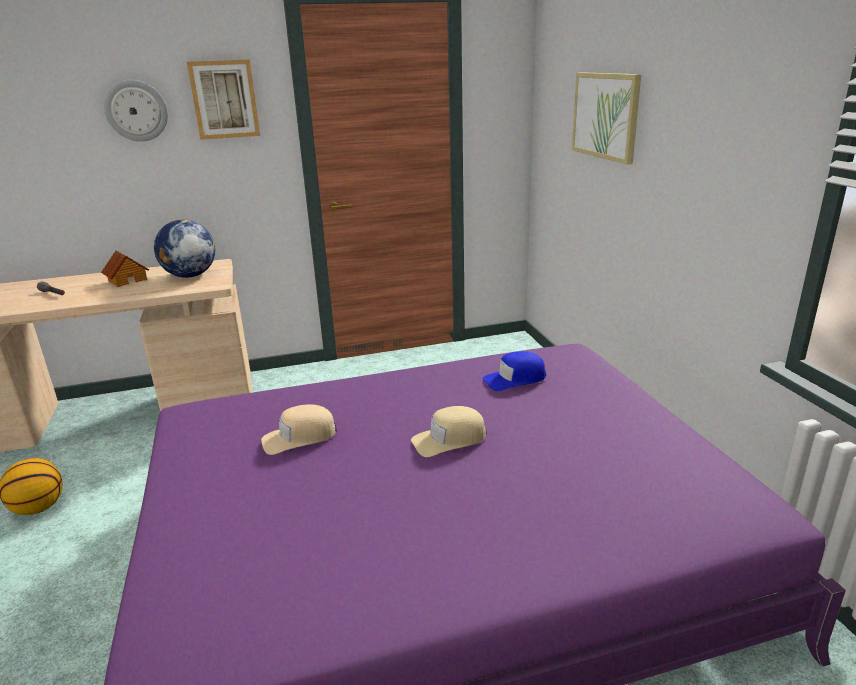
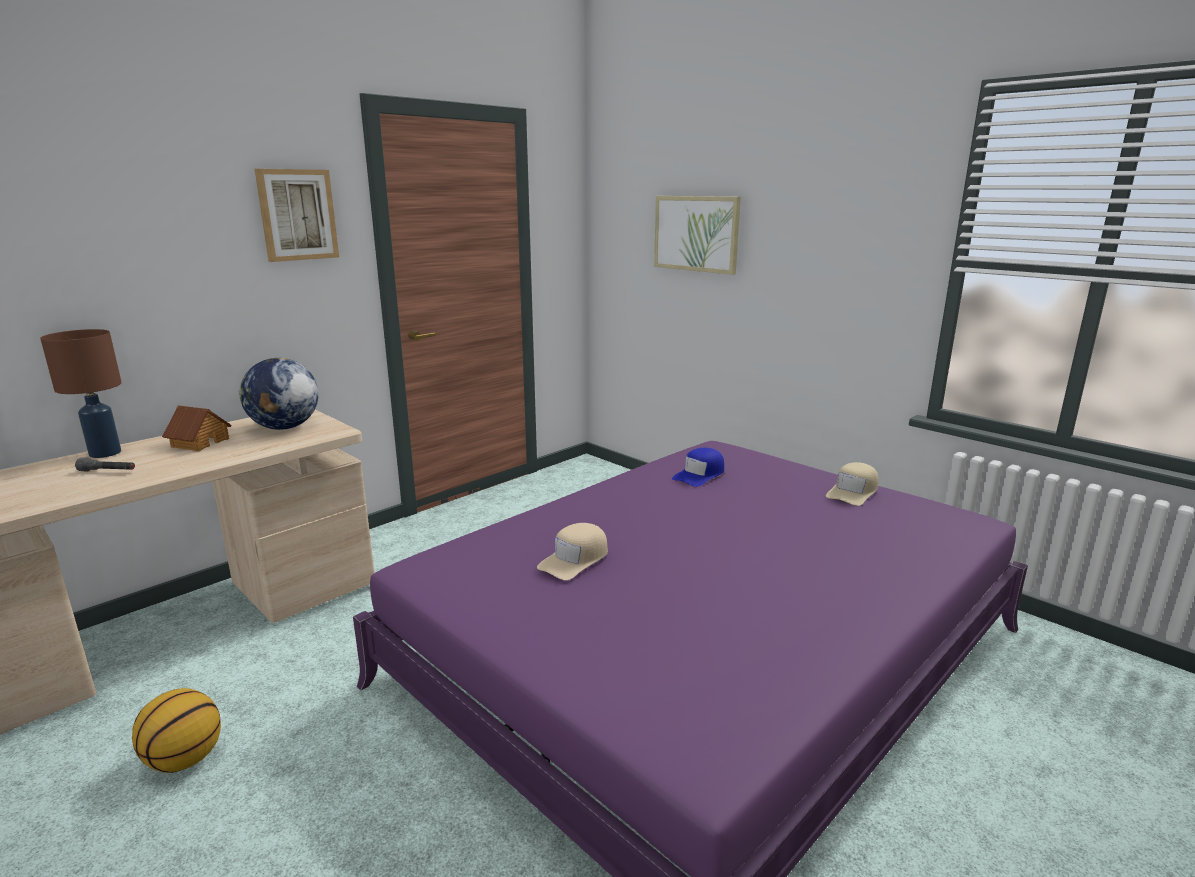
camera: 30 degrees left, 5 degrees down
(71, 279) = (105, 453): none -> brown table lamp
(136, 111) = (189, 226): wall clock -> none
(449, 439) = (712, 528): beige cap -> beige cap (853, 492)

